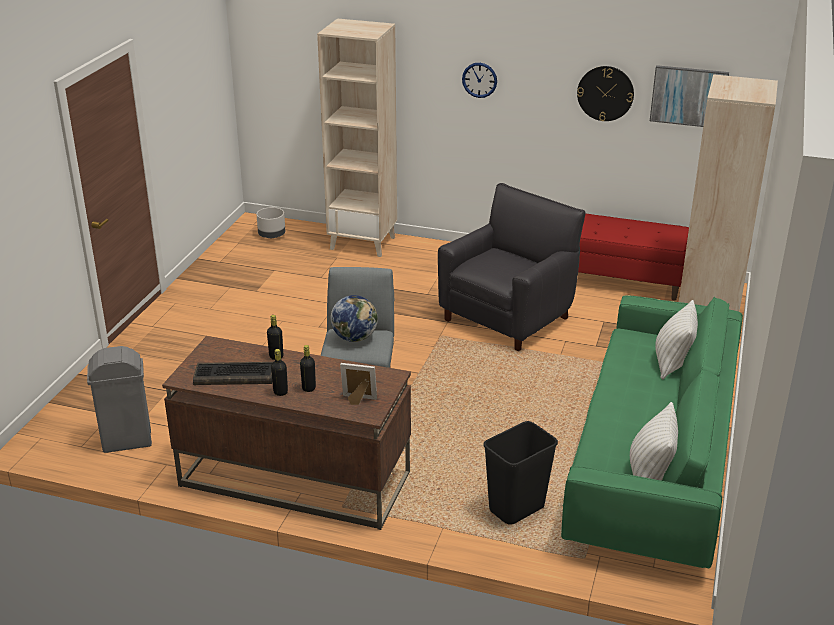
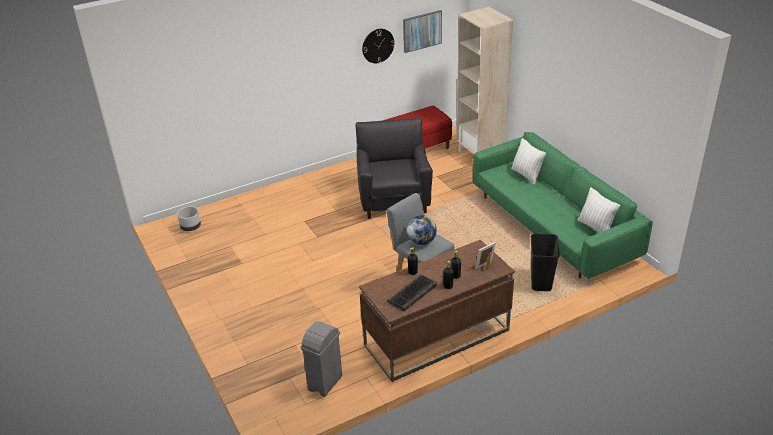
camera: 45 degrees left, 5 degrees up
(363, 243) = (253, 202): beige bookcase -> none
(479, 80) = (302, 65): wall clock -> none

